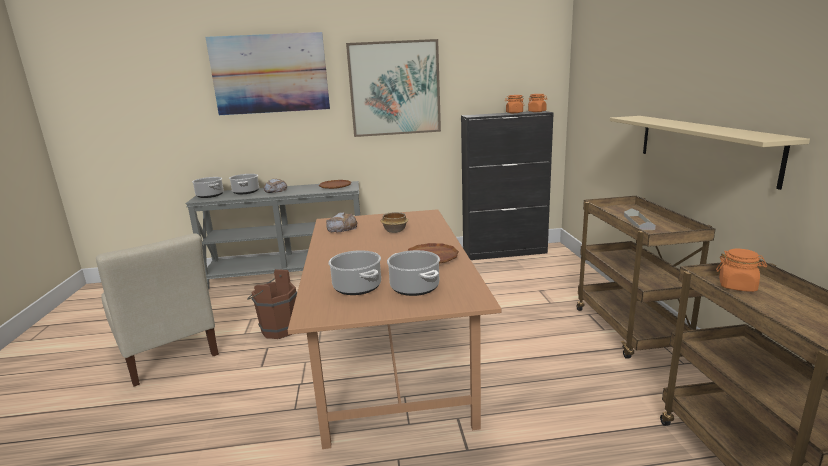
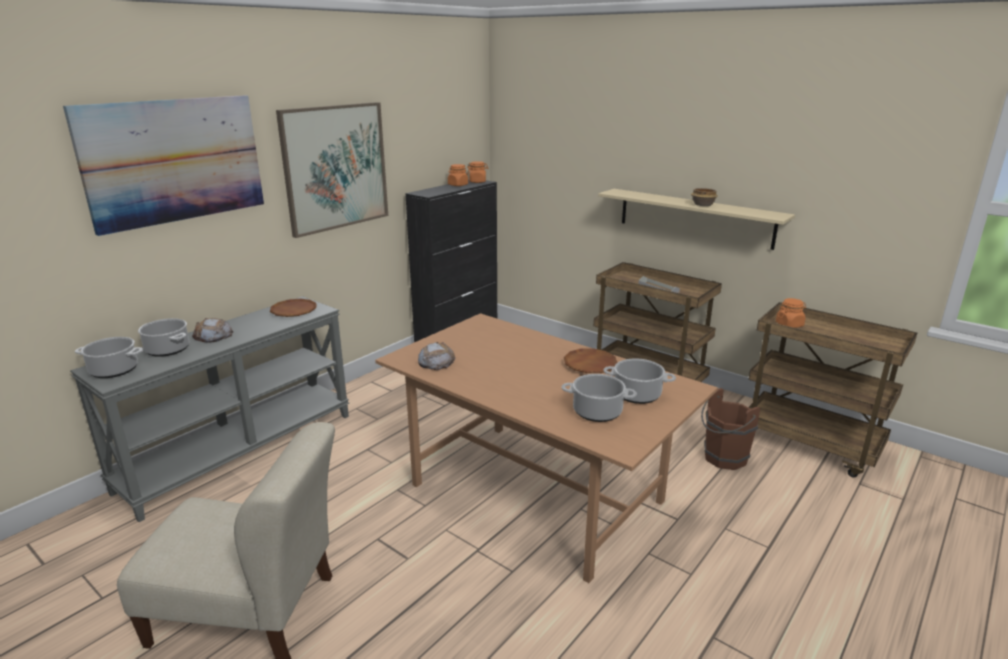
camera: 45 degrees left, 5 degrees up
(277, 329) = (352, 517): brown bucket -> brown bucket (722, 459)
(394, 230) = (495, 348): bowl -> bowl (702, 205)

